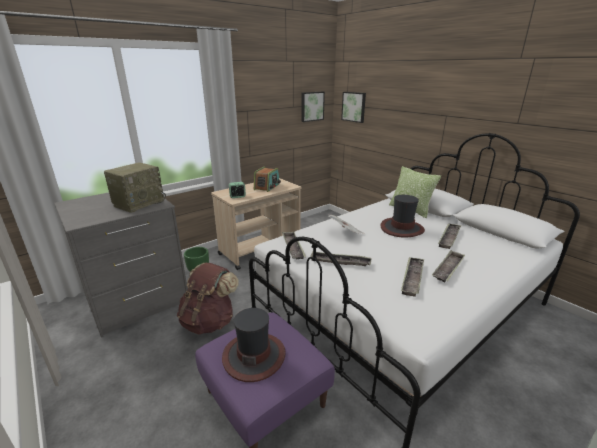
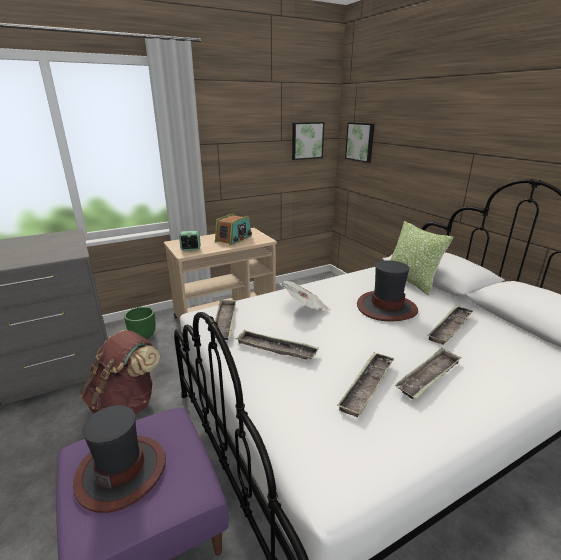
camera: 10 degrees right, 0 degrees up
(139, 203) = (52, 250): radio -> none

